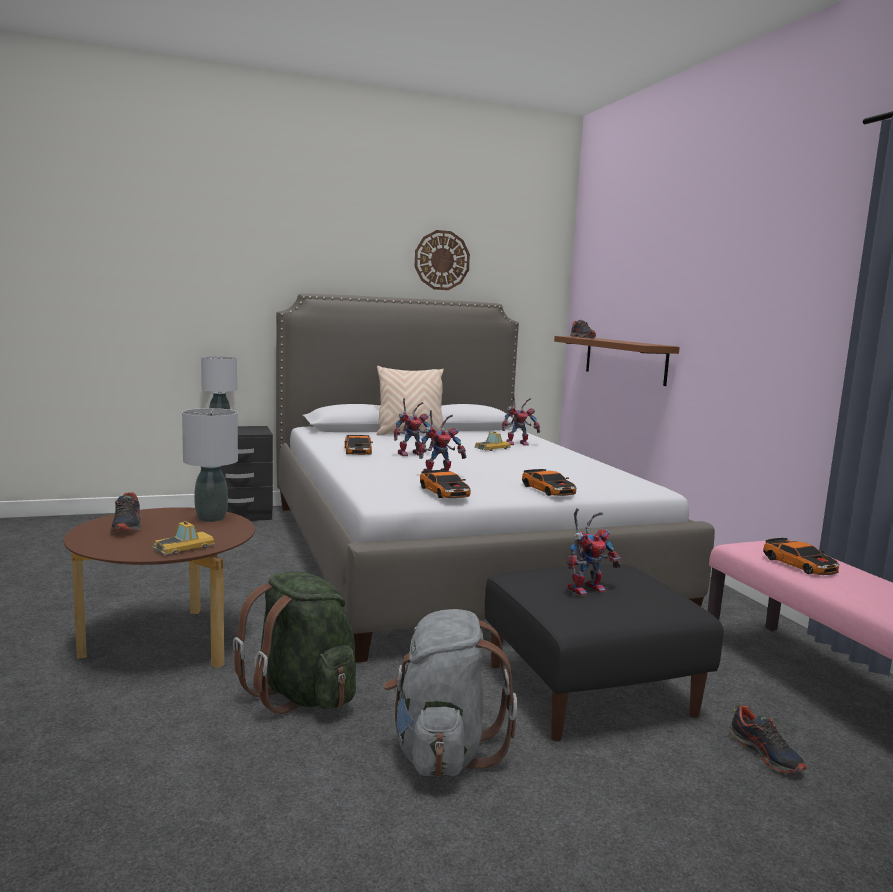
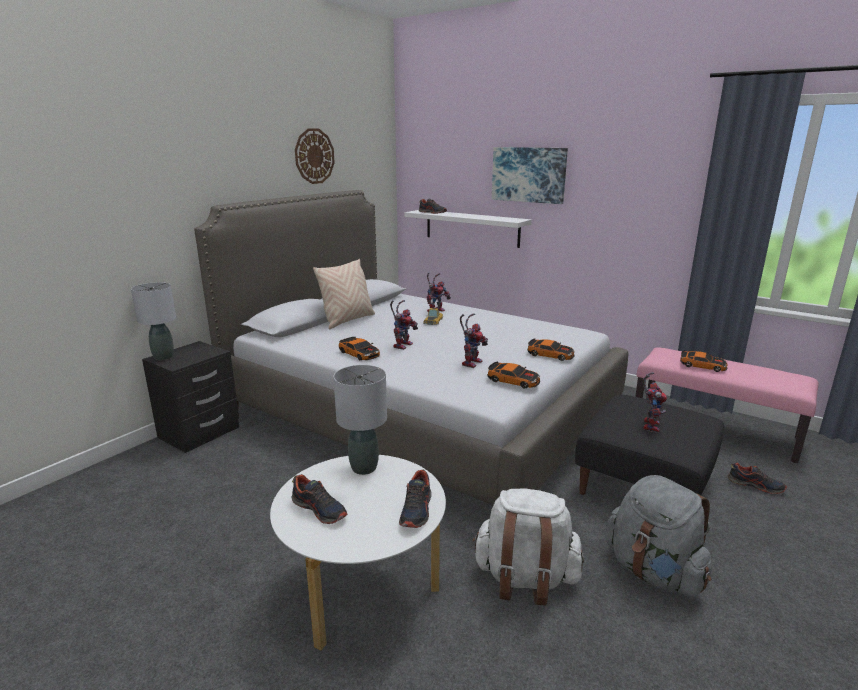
camera: 35 degrees left, 10 degrees up
(166, 643) = (364, 591): brown coffee table -> white coffee table
(185, 548) = (416, 510): toy car -> shoe
(302, 694) = (525, 579): green backpack -> white backpack
(624, 359) = (471, 228): brown shelf -> white shelf
(681, 286) = (529, 174): none -> picture

